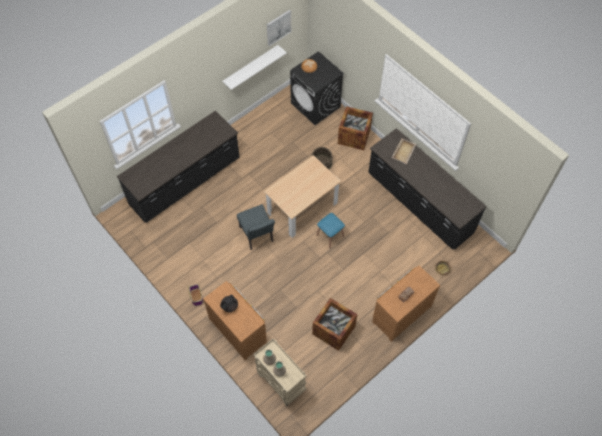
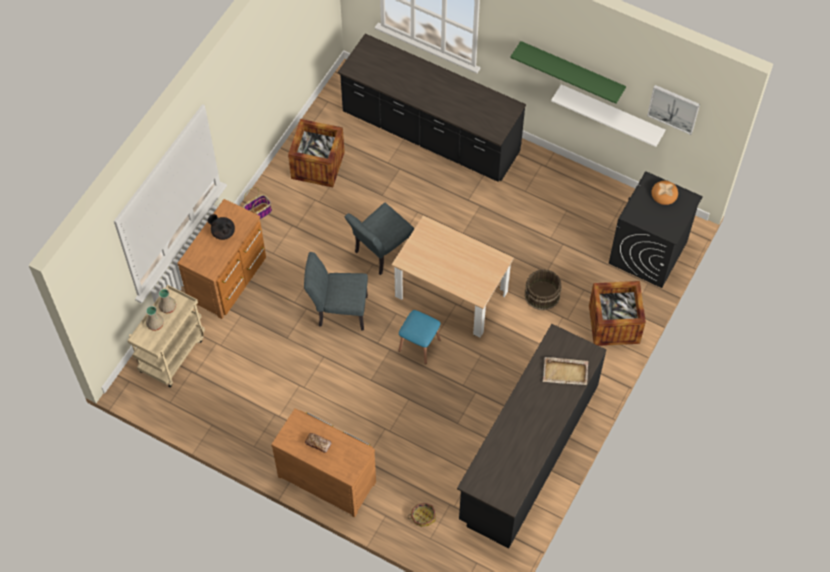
camera: 70 degrees right, 0 degrees up
(225, 65) = (571, 70): none -> green shelf
(288, 272) = (338, 310): none -> grey chair
(333, 330) = (269, 396): crate -> crate (317, 165)

